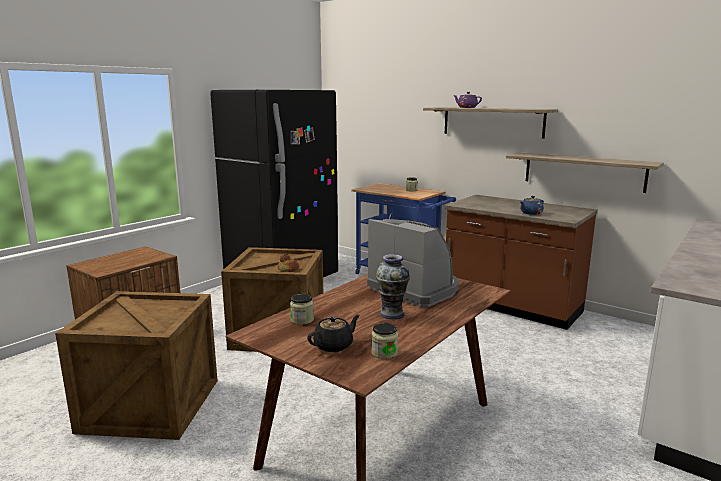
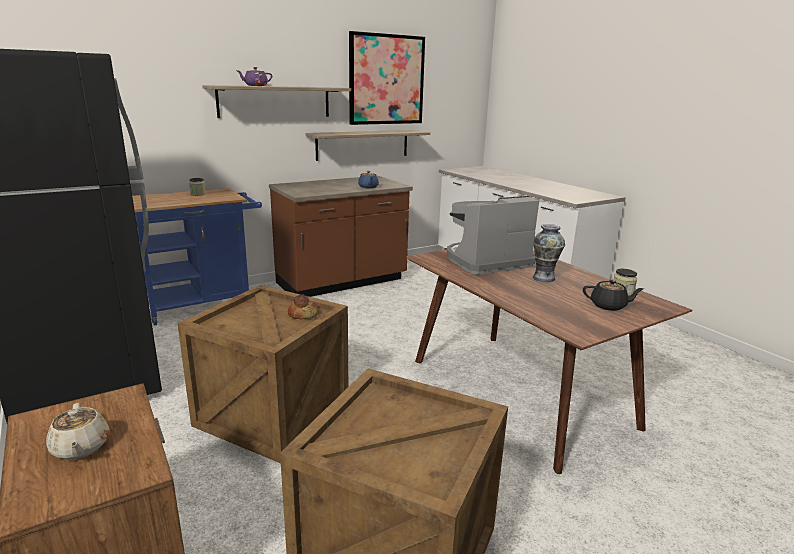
camera: 70 degrees left, 5 degrees up
(120, 260) = (80, 448): none -> beige teapot
(302, 320) = (548, 310): jar -> none
(334, 346) = (609, 306): black teapot -> black teapot turned 120 degrees clockwise
(625, 100) = (386, 80): none -> picture

